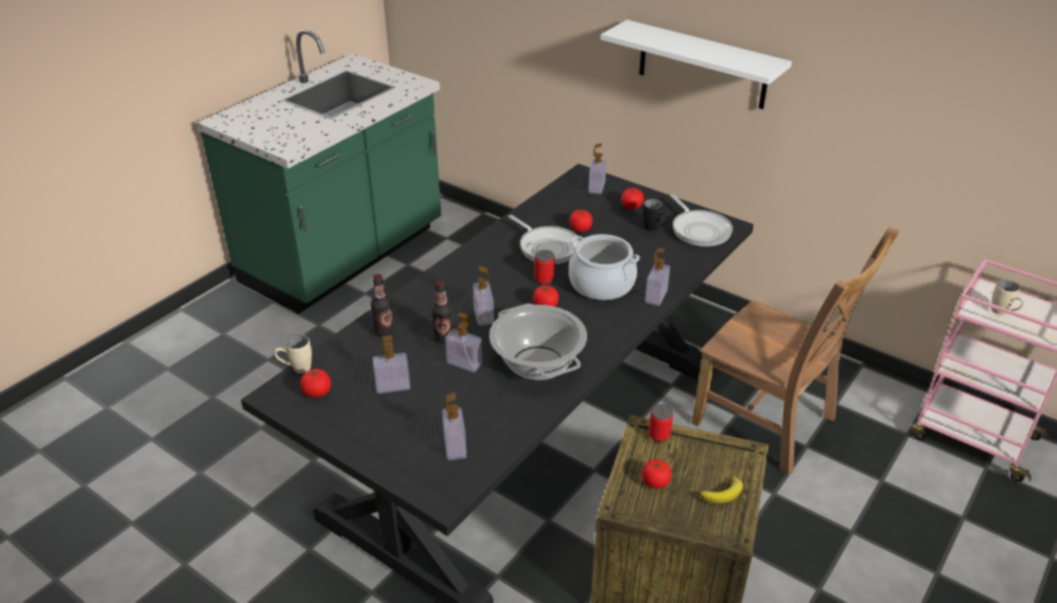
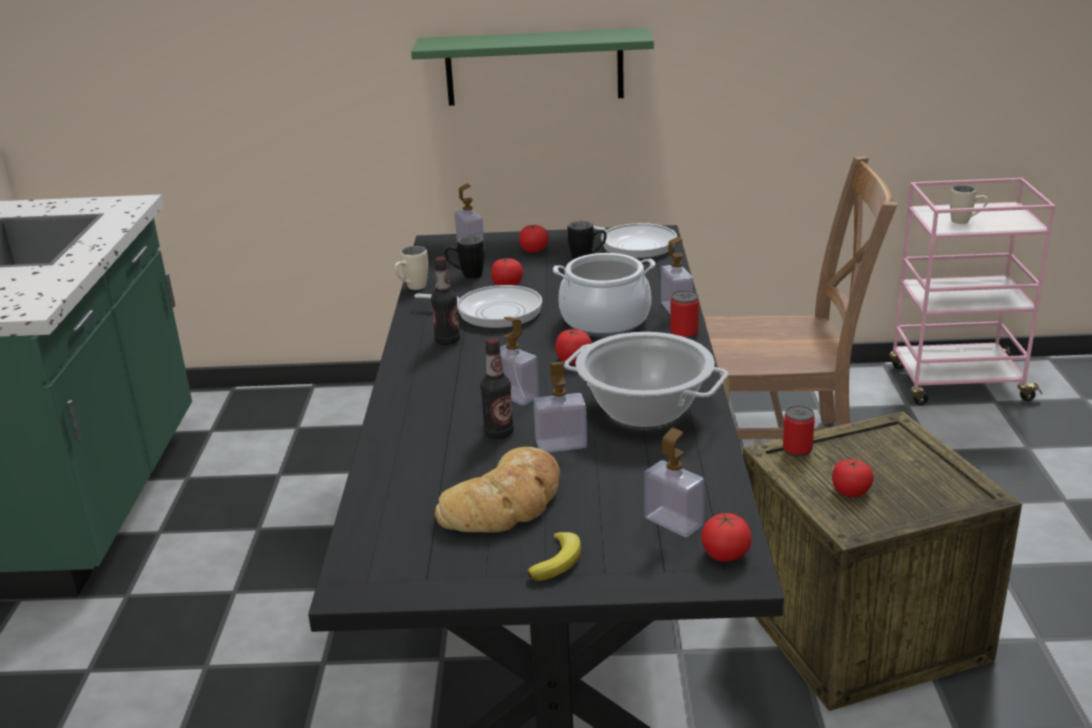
camera: 35 degrees left, 10 degrees down
(296, 369) = (345, 545): beige mug -> beige mug (412, 288)
(317, 392) = (413, 554): tomato -> tomato (725, 554)
(384, 331) = (410, 458): bottle -> bottle (447, 340)
(393, 386) = (506, 503): soap dispenser -> bread
(544, 279) = (534, 339): can -> can (684, 333)
(566, 210) = (466, 275): none -> black mug
(702, 65) = (534, 67): white shelf -> green shelf
(723, 493) = (925, 468): banana -> banana (558, 560)

